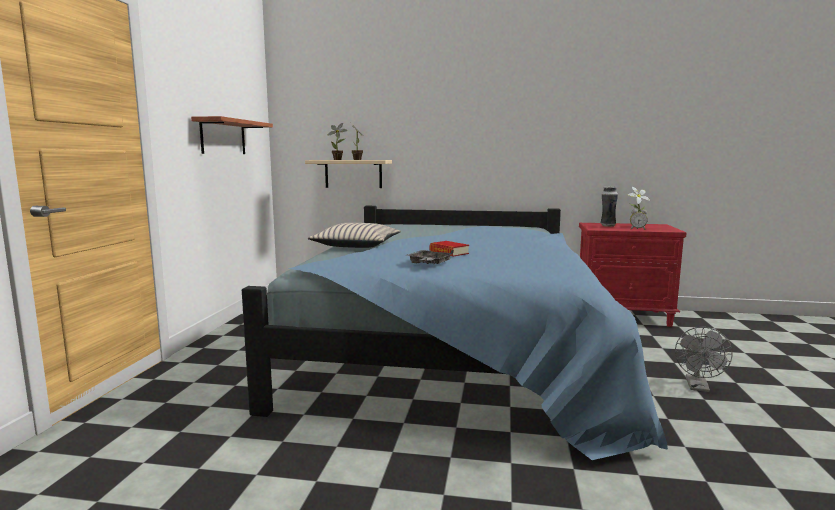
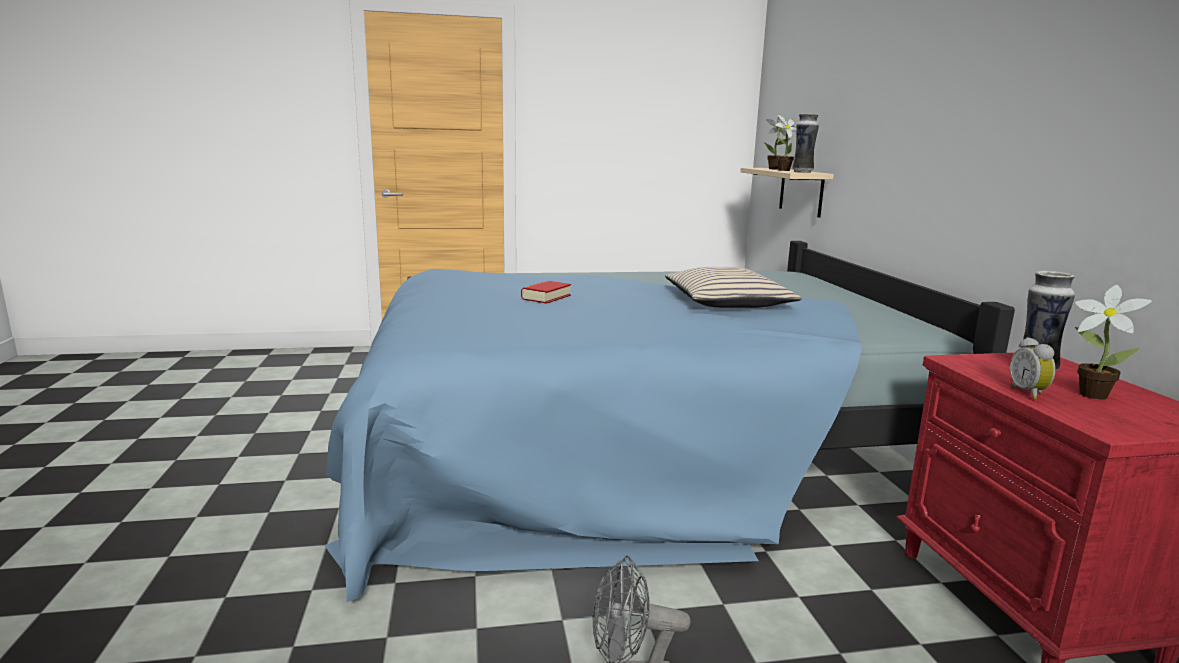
camera: 70 degrees right, 5 degrees up
(223, 137) = (640, 137): shelf -> none
(356, 245) = (590, 274): beige pillow -> beige pillow (727, 302)
(378, 159) = (802, 172): none -> vase
(429, 264) = (468, 295): grey tray -> none

